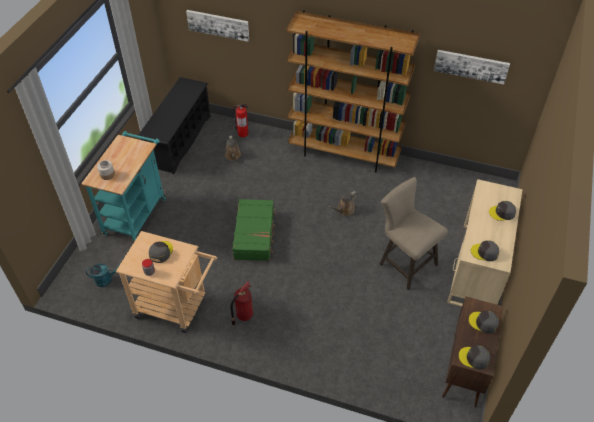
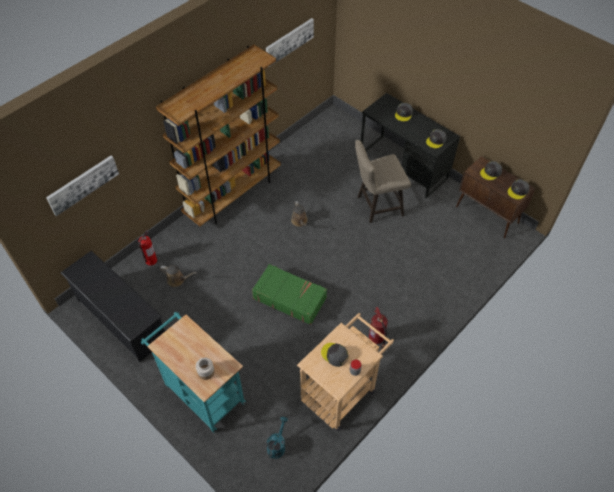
camera: 65 degrees left, 5 degrees up
(477, 267) = (403, 166): beige desk -> black desk

